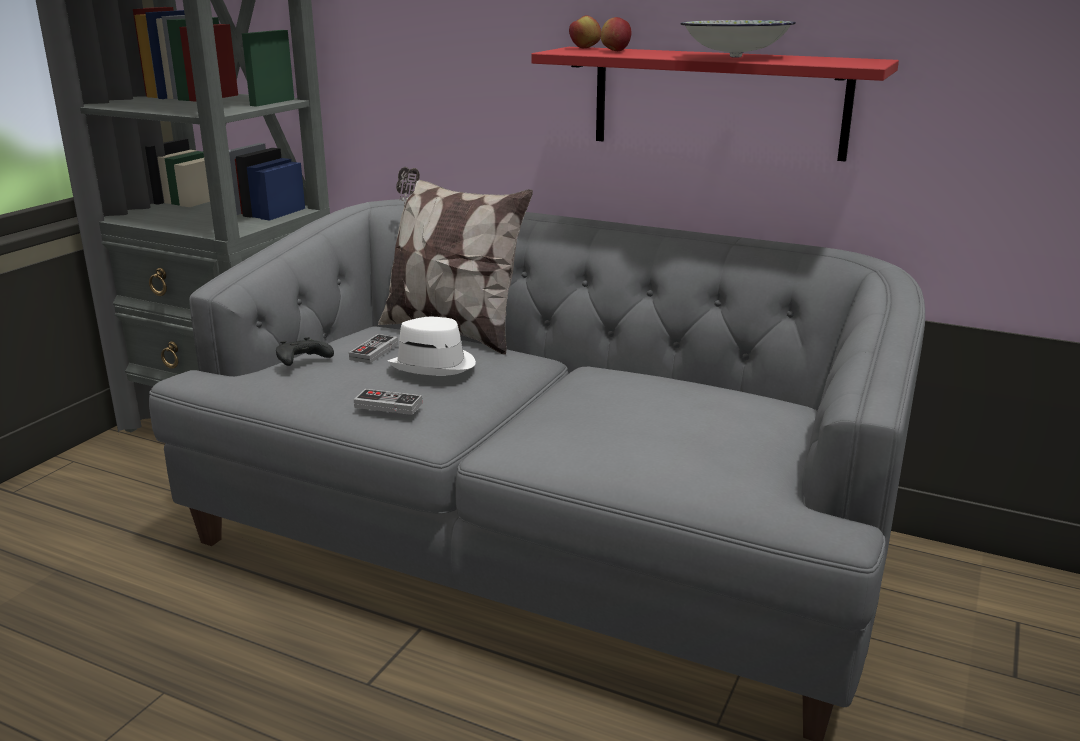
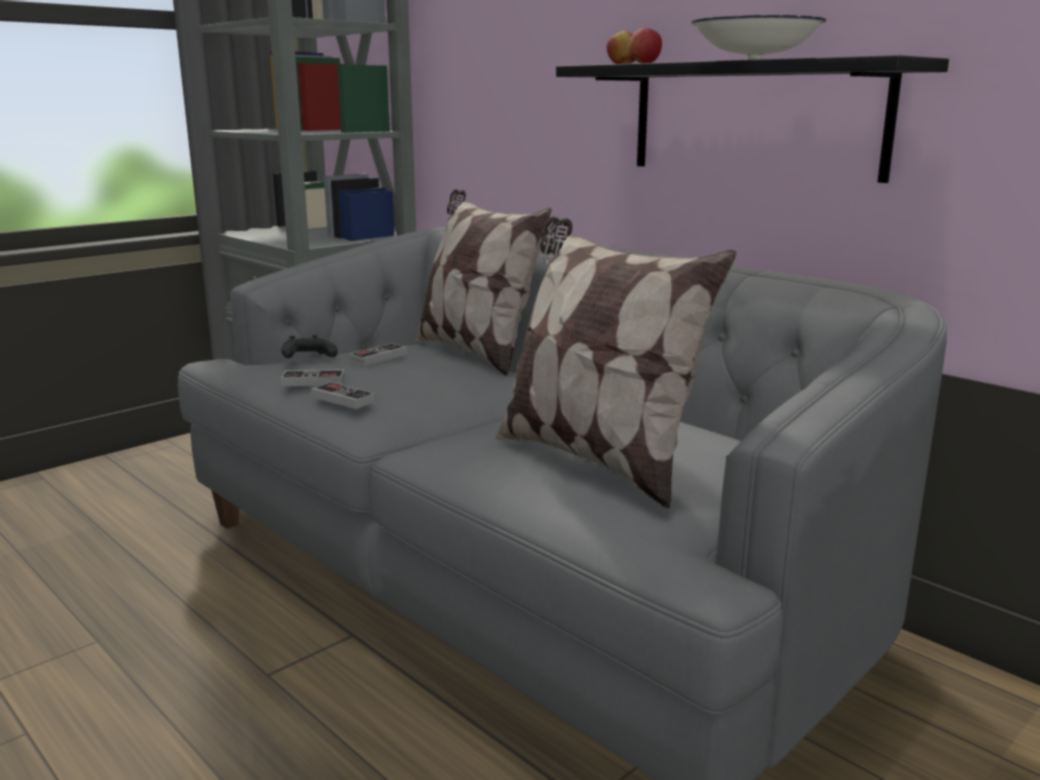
camera: 20 degrees right, 5 degrees down
(338, 389) = (313, 381): none -> game controller
(435, 365) = (421, 373): white hat -> none
(675, 434) = (597, 459): none -> pillow
(718, 102) = (754, 119): red shelf -> black shelf

